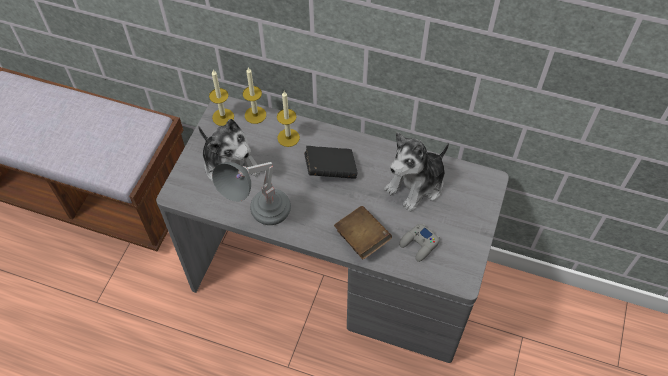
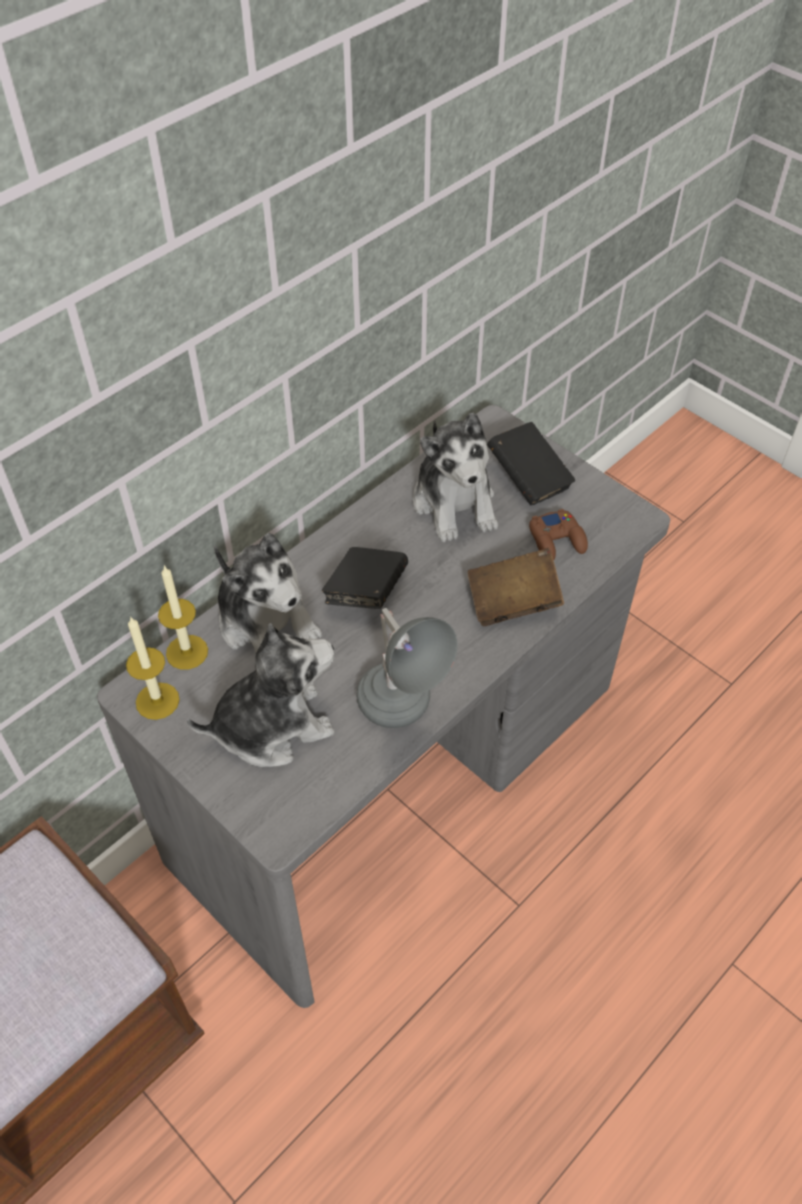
camera: 65 degrees left, 5 degrees down
(288, 137) = (266, 623): candle -> plush toy
(419, 244) = (557, 540): grey game controller -> brown game controller
(458, 213) = (528, 478): none -> black book

